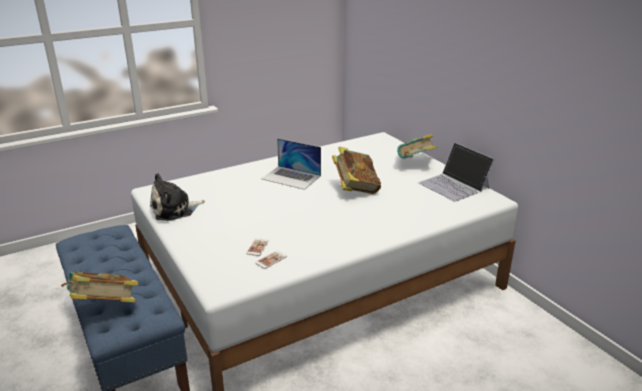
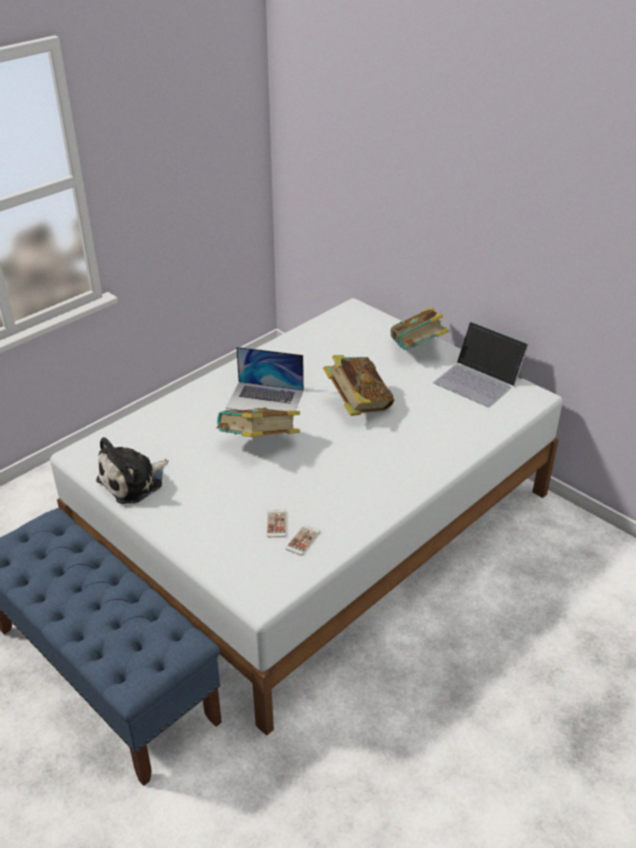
camera: 15 degrees left, 10 degrees up
(104, 307) = (106, 646): book -> book (258, 444)

